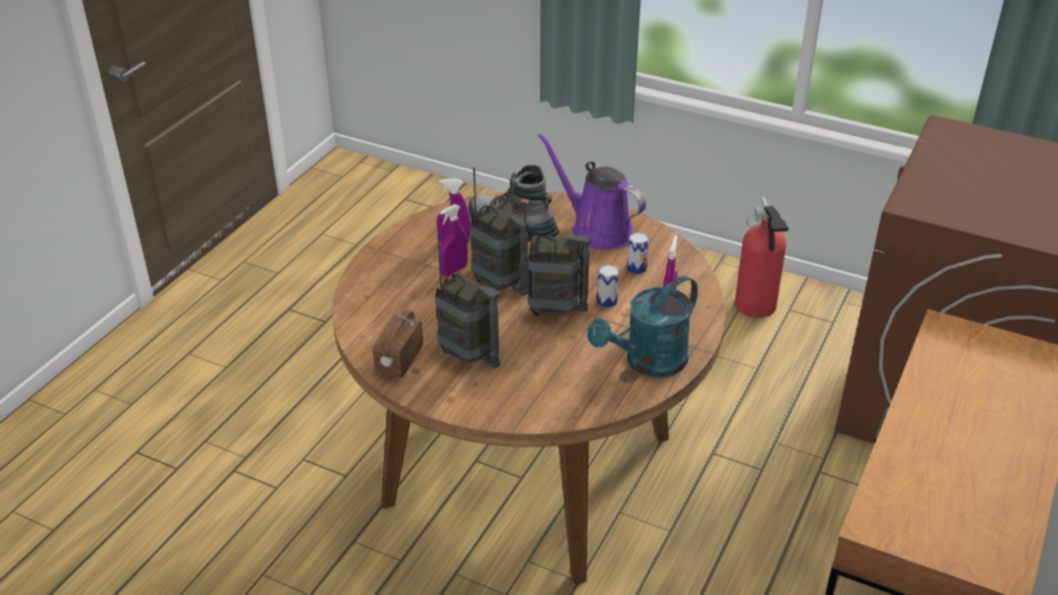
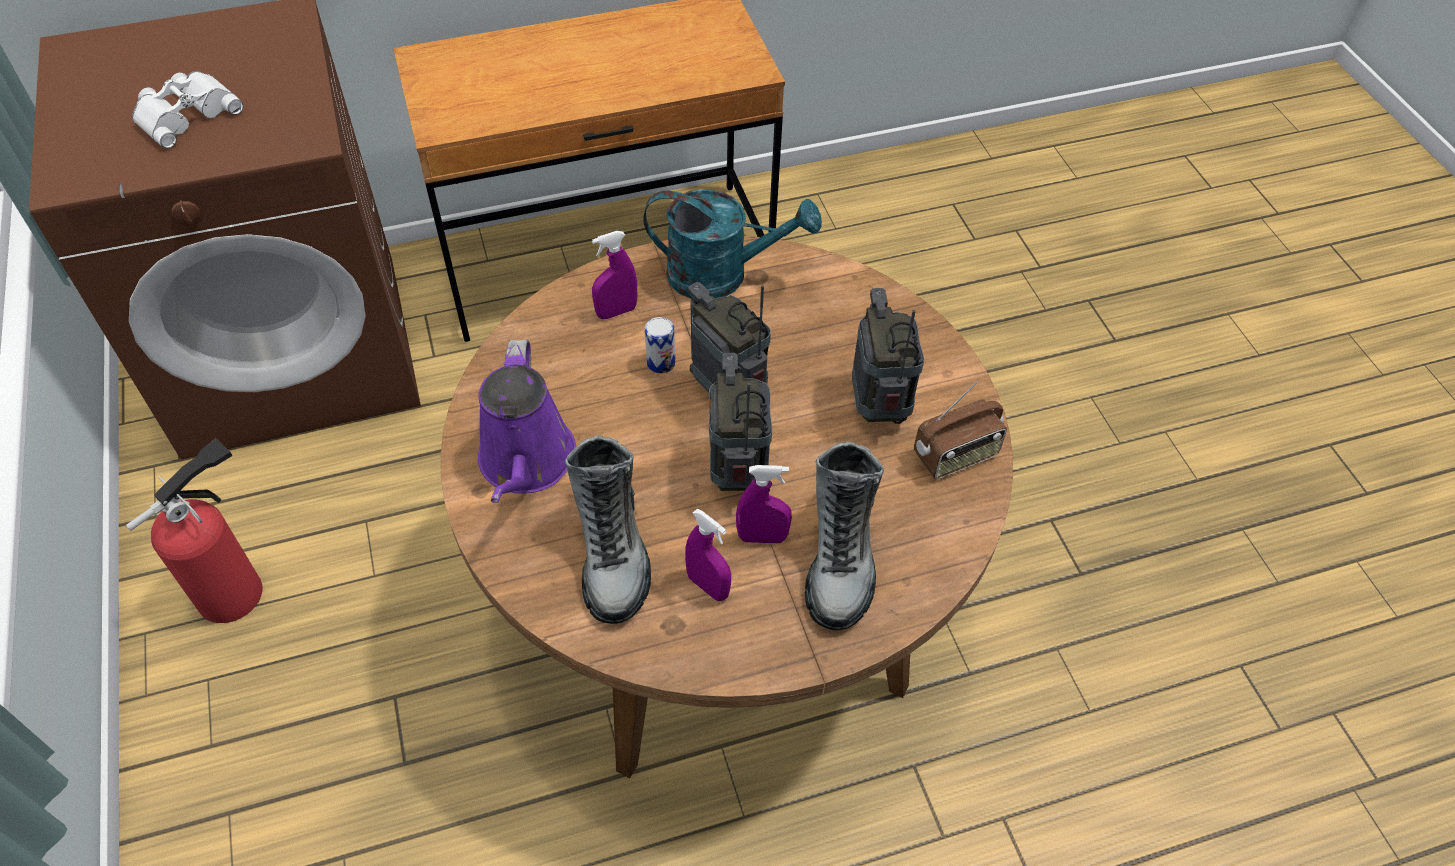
camera: 135 degrees left, 15 degrees up
(408, 285) = (840, 557): none -> boot
(636, 268) = (571, 377): can -> none
(984, 177) = (186, 113): none -> white binoculars

